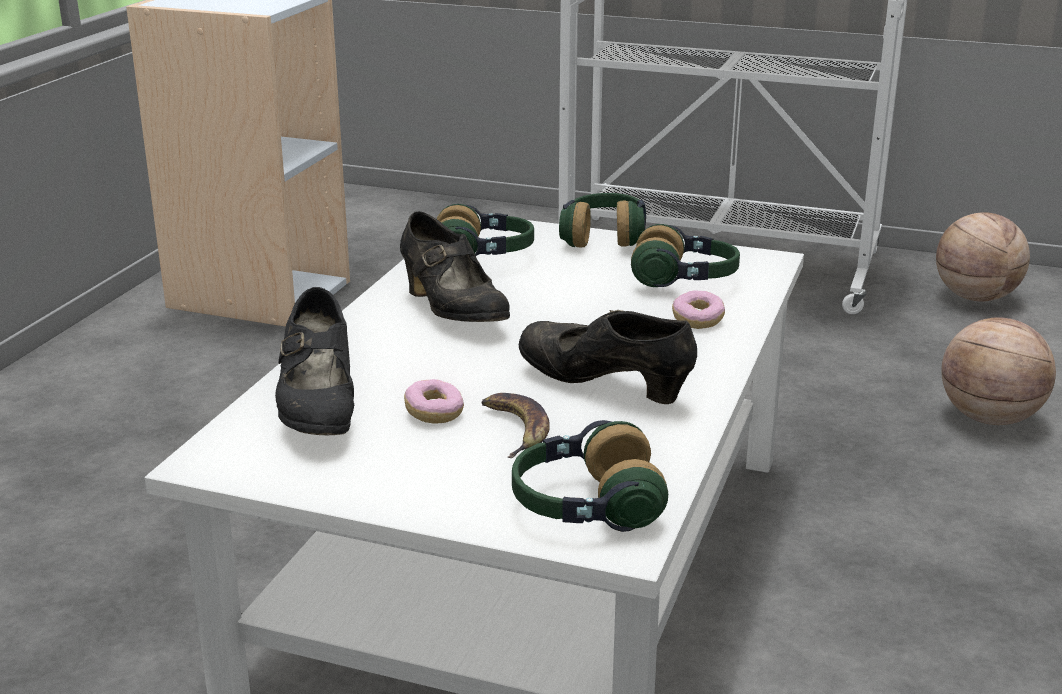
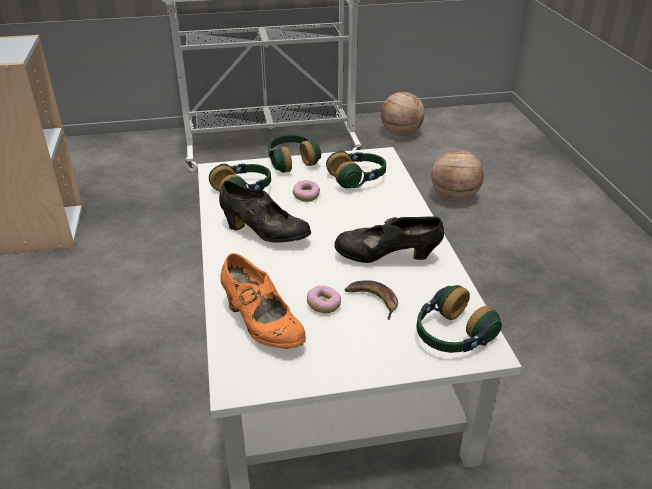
camera: 30 degrees left, 10 degrees up
(319, 410) = (262, 326): black shoe -> orange shoe
(697, 320) = (387, 202): donut -> donut (306, 196)

